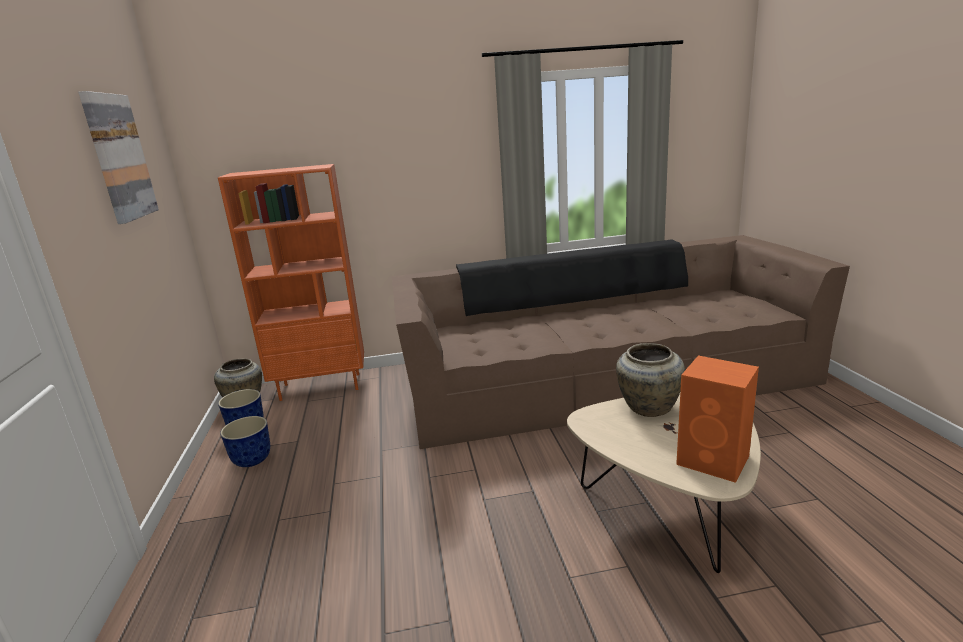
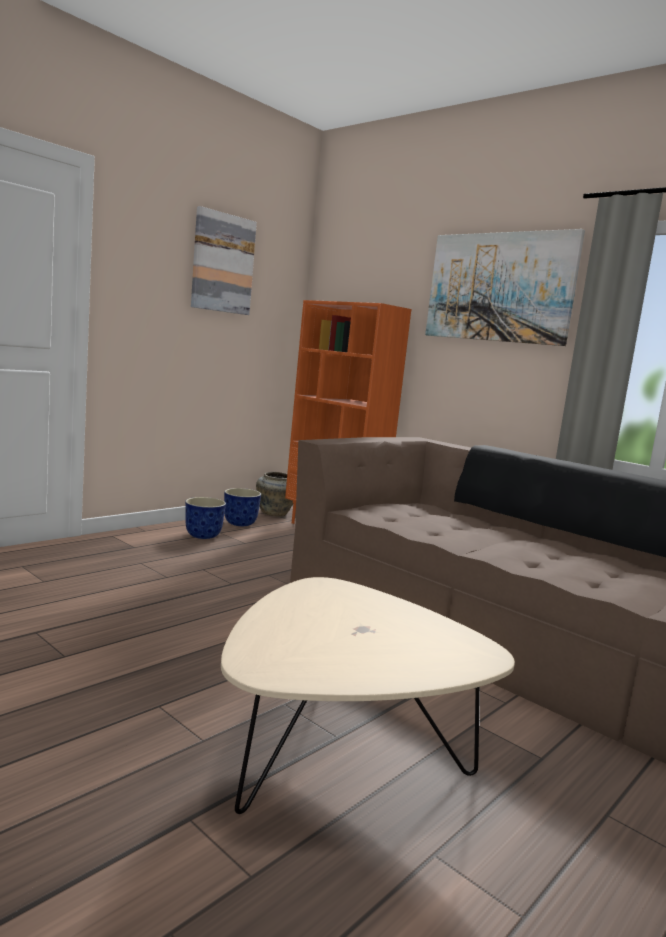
camera: 50 degrees right, 10 degrees down
(417, 133) = (499, 287): none -> picture
(647, 408) = (394, 614): beige vase -> none
(714, 461) = (308, 661): orange speaker -> none

